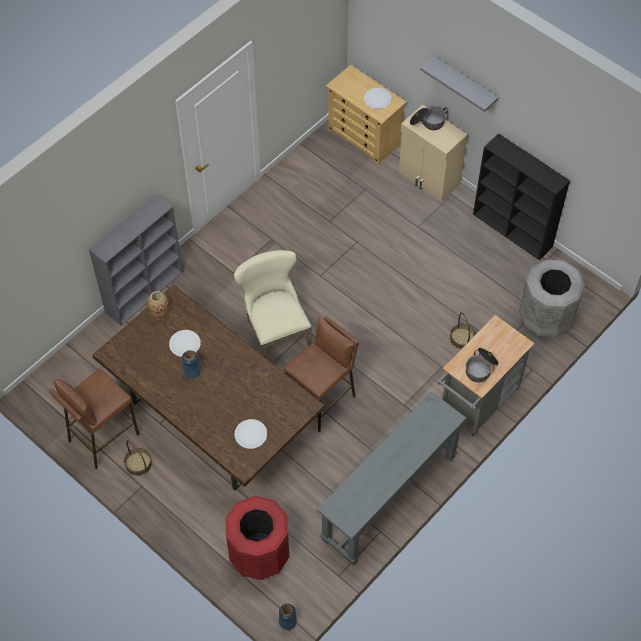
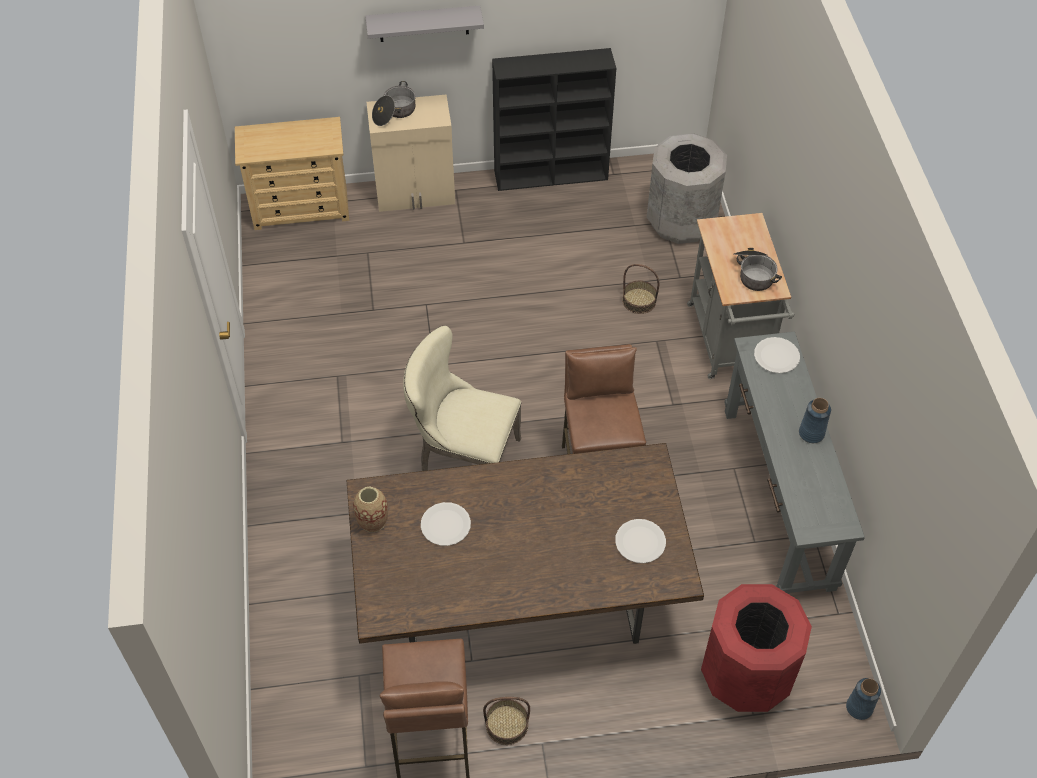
camera: 50 degrees left, 5 degrees down
(145, 291) = (269, 548): grey bookcase -> none
(192, 371) = (493, 544): blue vase -> blue vase (811, 433)
(377, 99) = (308, 135): white plate -> white plate (776, 356)

